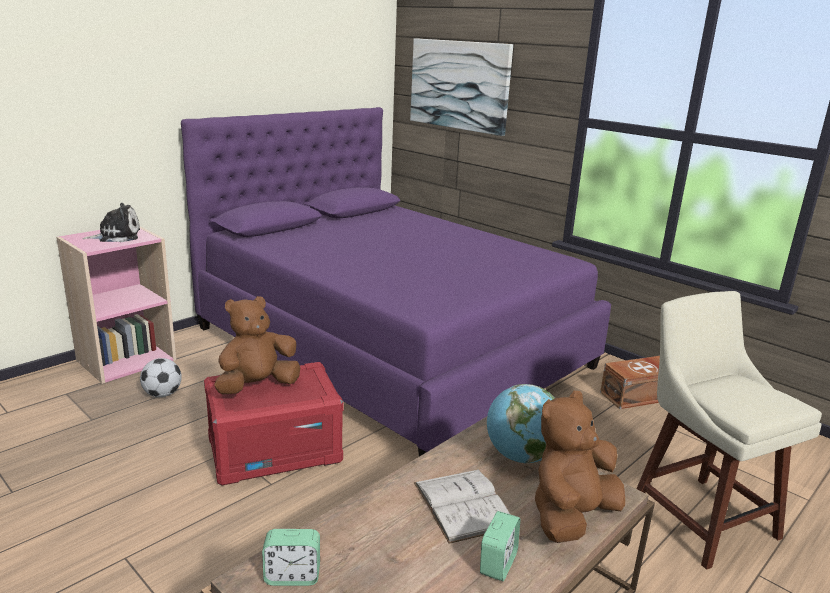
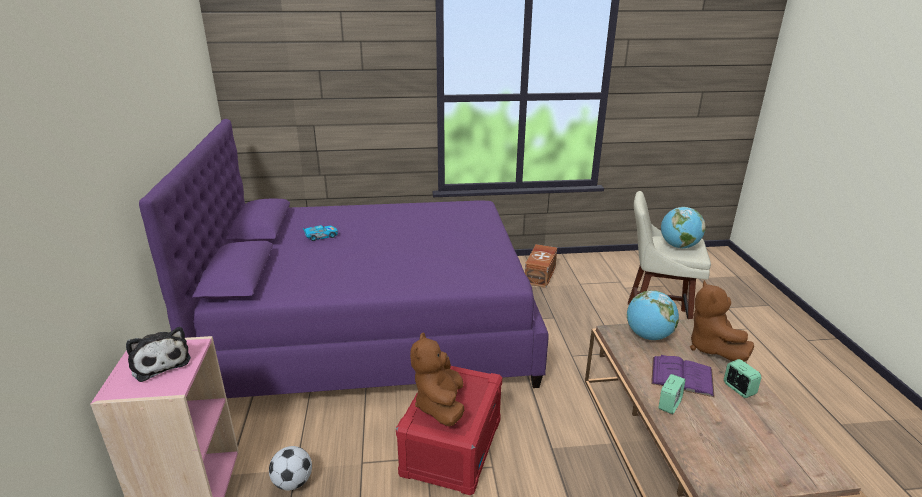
camera: 50 degrees left, 5 degrees up
(117, 236) = (160, 362): plush toy -> plush toy turned 120 degrees clockwise
(292, 576) = (716, 467): alarm clock -> alarm clock (669, 405)
(375, 229) = (321, 236): none -> toy car
(459, 85) = (306, 83): picture -> none
(463, 504) = (682, 376): white book -> purple book
(743, 396) = (678, 246): none -> globe

